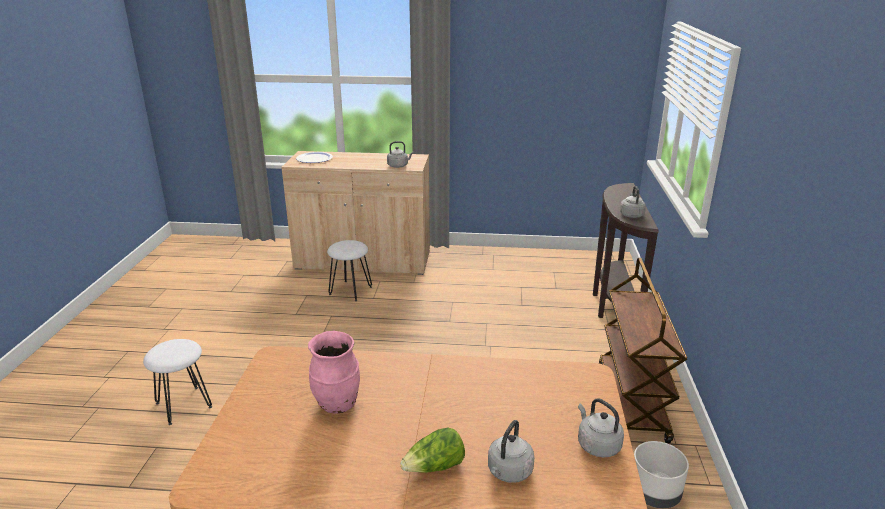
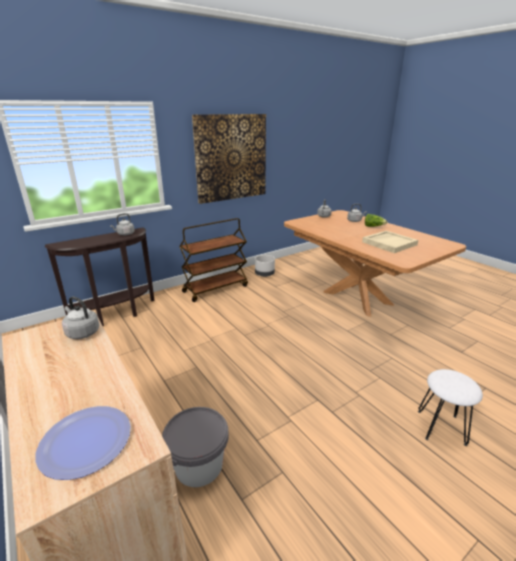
camera: 130 degrees left, 0 degrees up
(337, 404) = (389, 243): pink vase -> beige tray
(350, 290) = (198, 465): white stool -> grey bucket
(775, 216) = (231, 158): none -> picture

